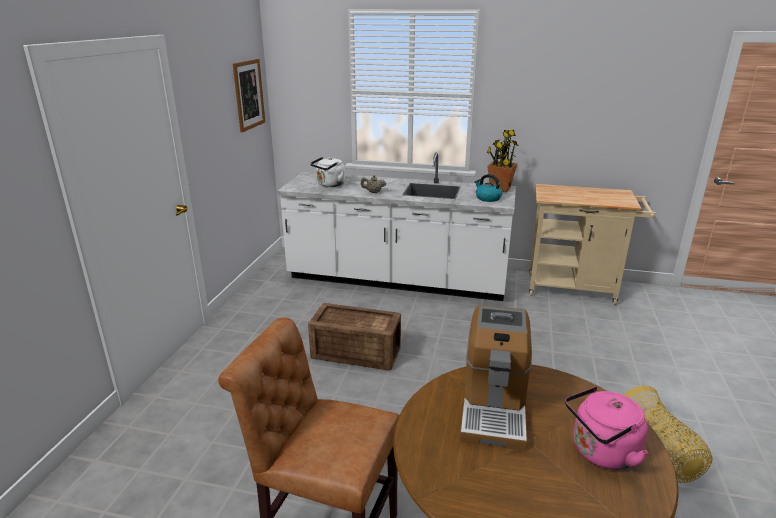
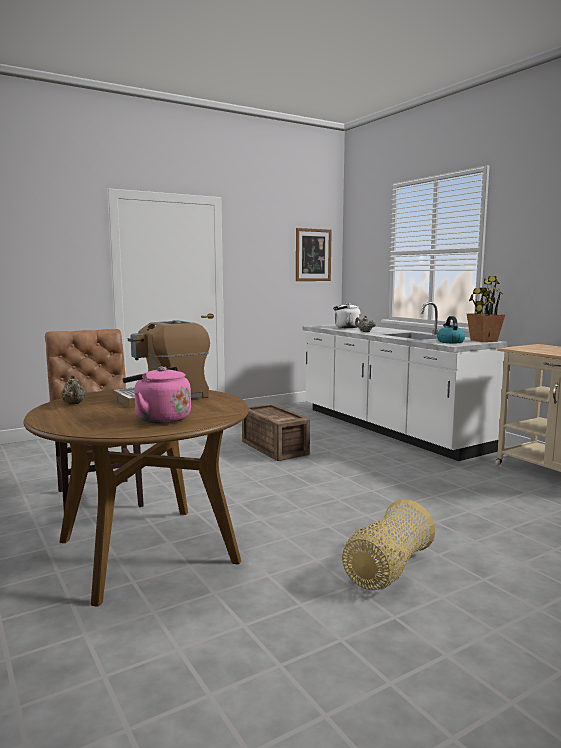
camera: 45 degrees right, 15 degrees down
(458, 482) = (74, 404): none -> beige teapot

